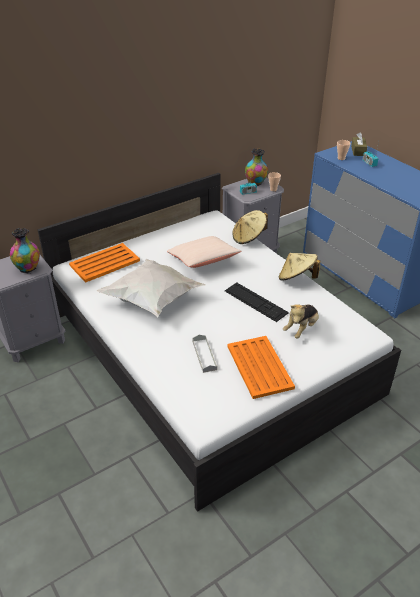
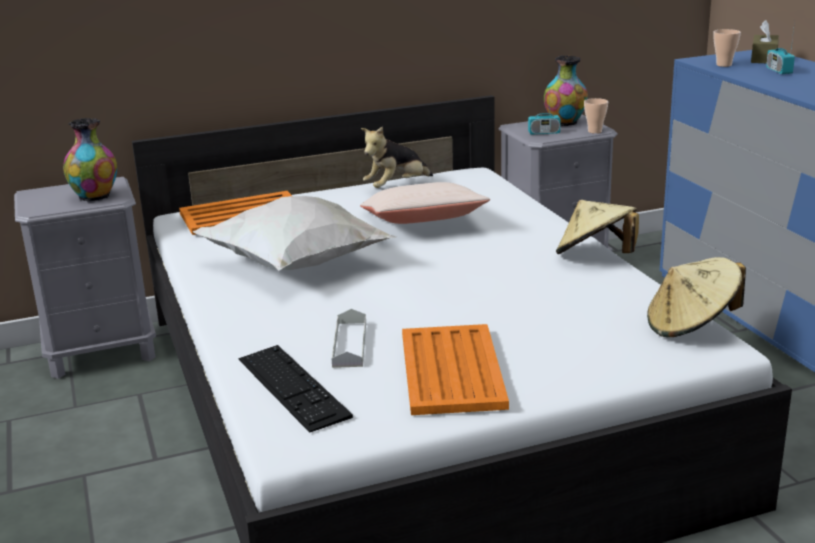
camera: 15 degrees right, 15 degrees down
(249, 237) = (527, 201): beige hat -> beige hat (691, 326)
(255, 302) = (494, 281): keyboard -> keyboard (292, 387)
(301, 329) = (570, 325): plush toy -> plush toy (396, 187)

